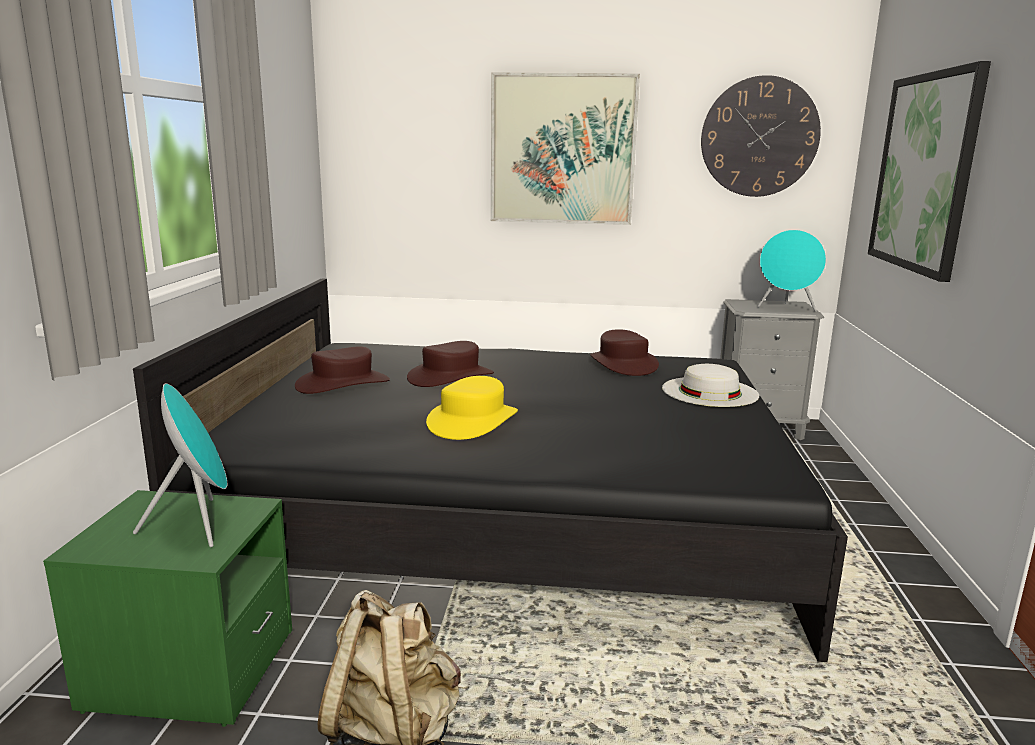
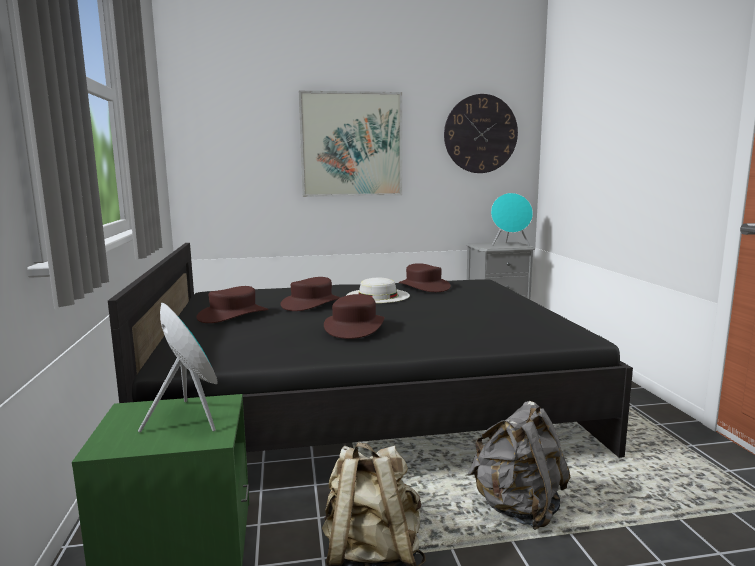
camera: 15 degrees left, 5 degrees down
(472, 421) = (354, 327): yellow hat -> brown hat
(621, 708) = (518, 508): none -> grey backpack
(709, 391) = (494, 296): white hat -> white hat (377, 295)
(924, 172) = (599, 148): picture -> none

